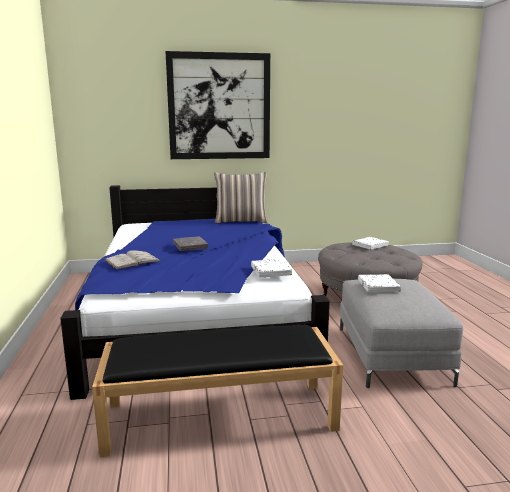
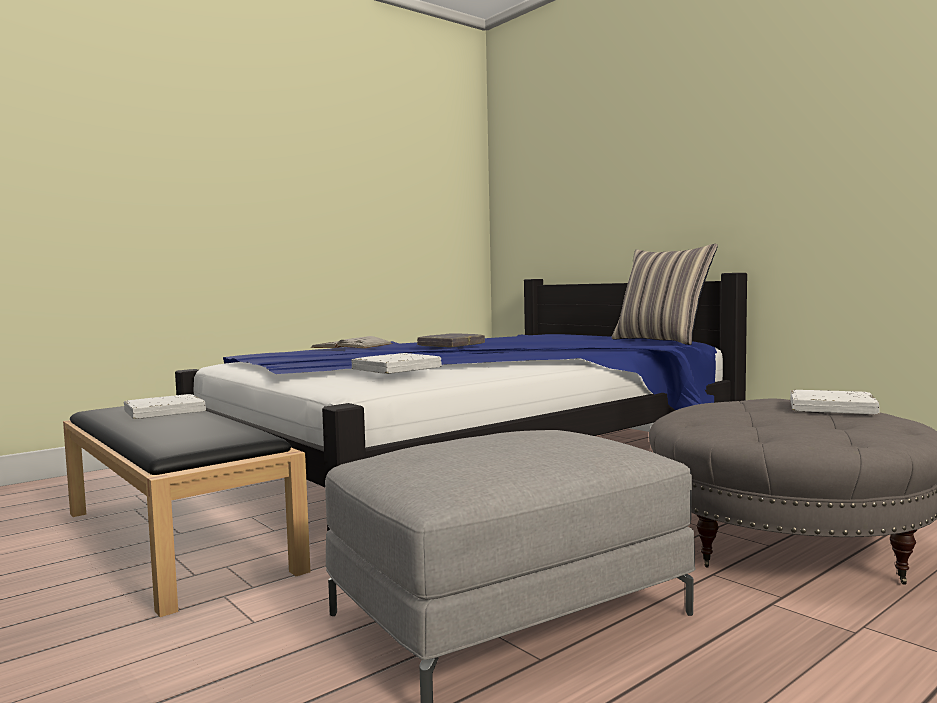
camera: 60 degrees right, 10 degrees down
(219, 107) = (679, 134): picture -> none
(378, 286) = (517, 434): white book -> white book (164, 412)

